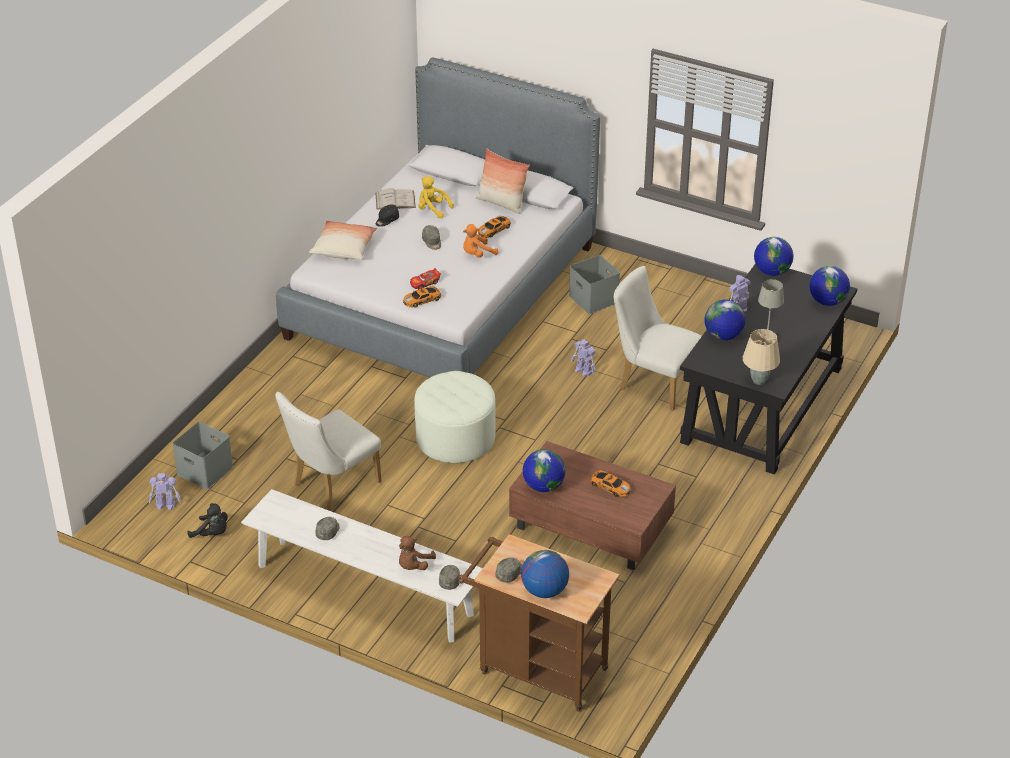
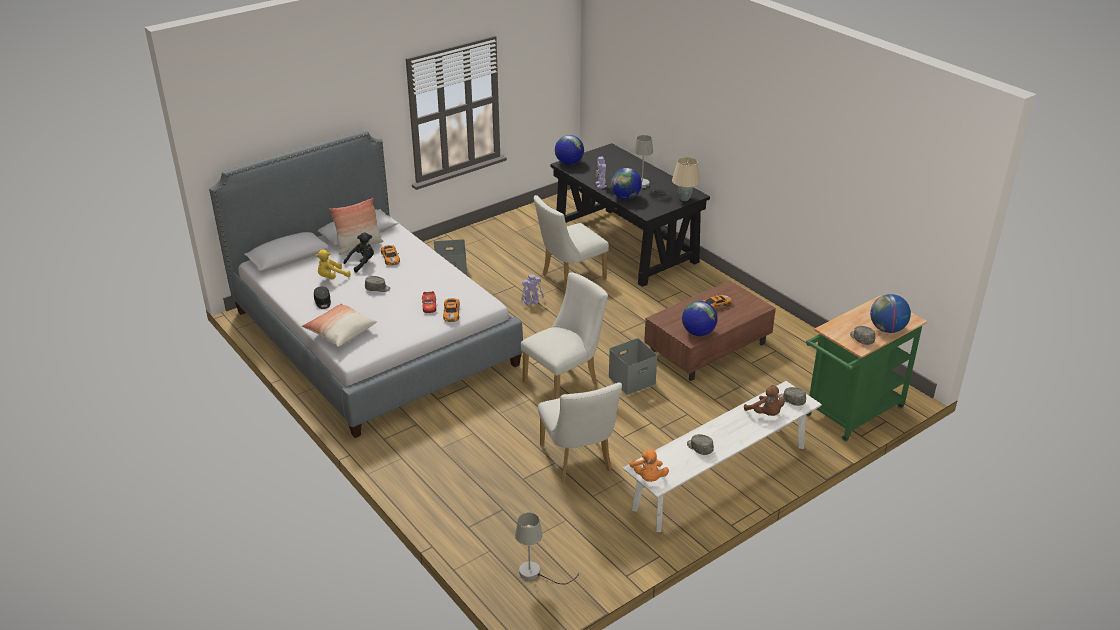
camera: 65 degrees left, 5 degrees down
(166, 505) = (536, 573): toy robot -> grey table lamp
(206, 470) = (504, 533): grey storage box -> grey storage box (632, 379)
(212, 533) = (596, 551): black plush toy -> black plush toy (362, 263)
(395, 200) = (298, 291): white book -> none
(455, 438) = (565, 381): white ottoman -> white chair
(477, 254) = (415, 273): orange plush toy -> orange plush toy (648, 478)
(536, 669) = (850, 415): brown cart -> green cart
(827, 301) = (617, 155): globe -> none

